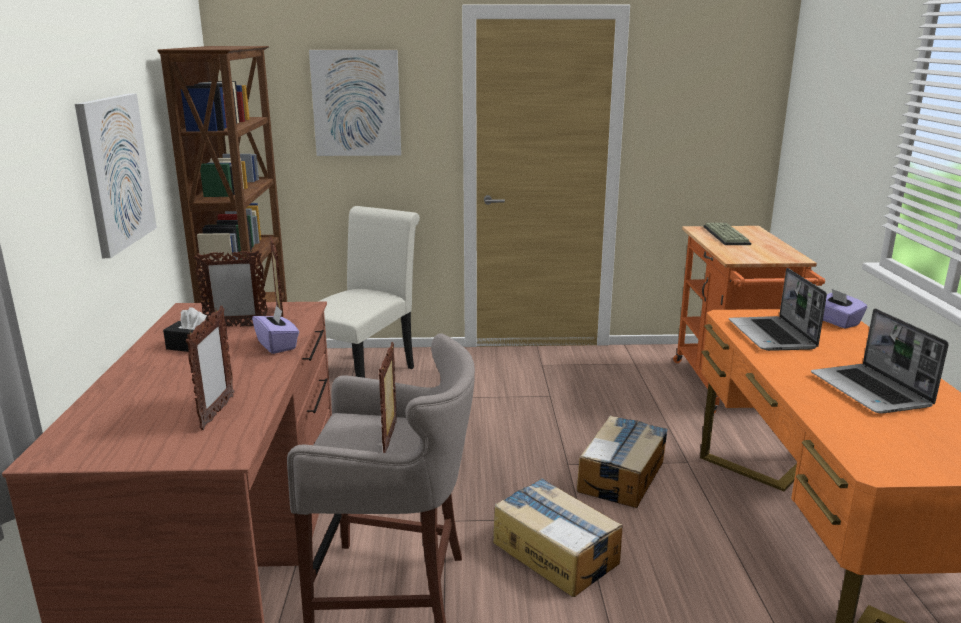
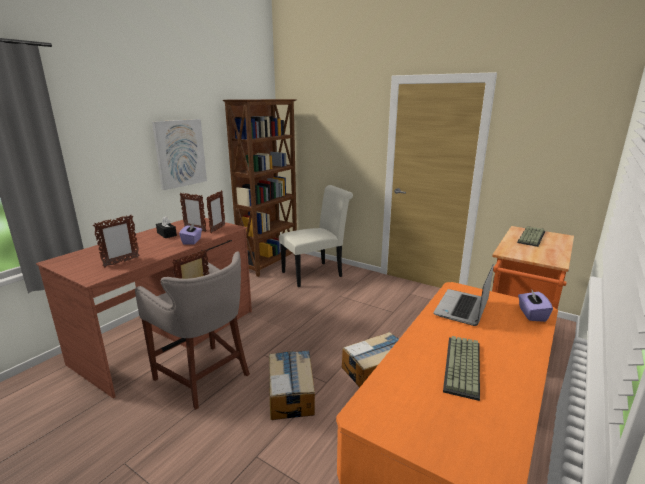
camera: 35 degrees right, 0 degrees up
(356, 103) = (336, 130): picture -> none
(871, 391) = (464, 367): laptop -> keyboard

